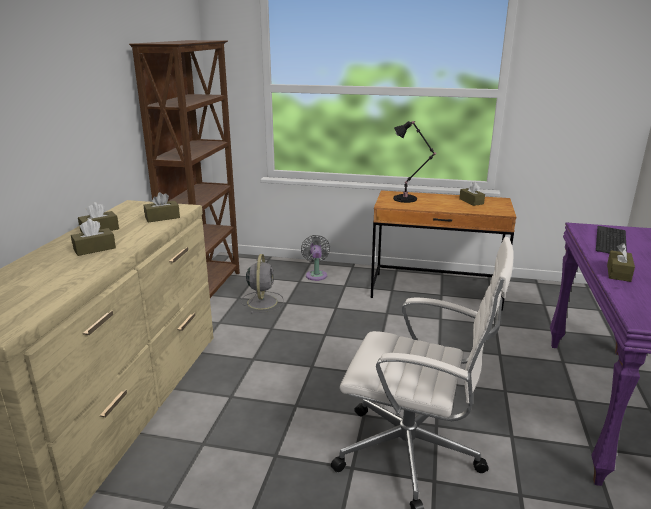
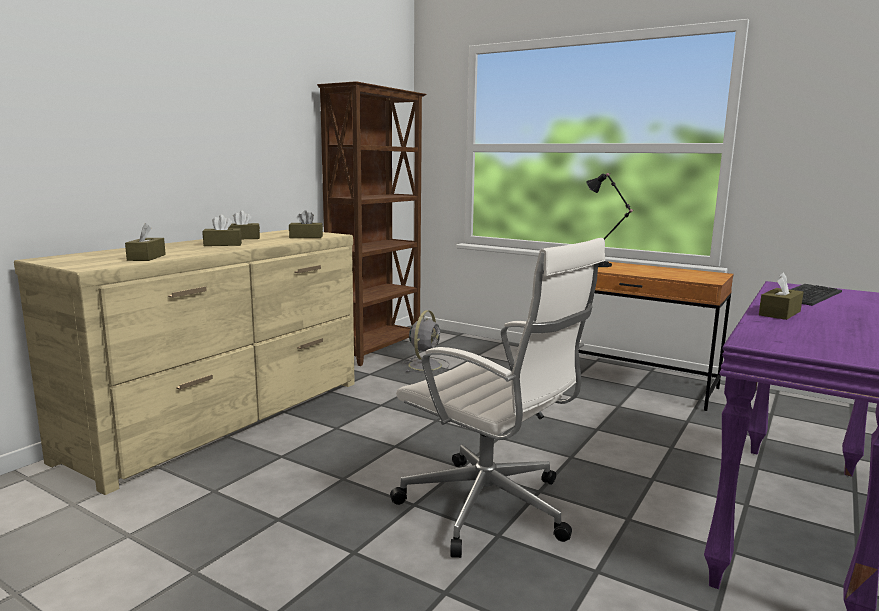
camera: 20 degrees right, 10 degrees down
(316, 274) = (500, 352): grey fan -> none
(471, 201) = (677, 272): brown tissue box -> brown tissue box (146, 257)

